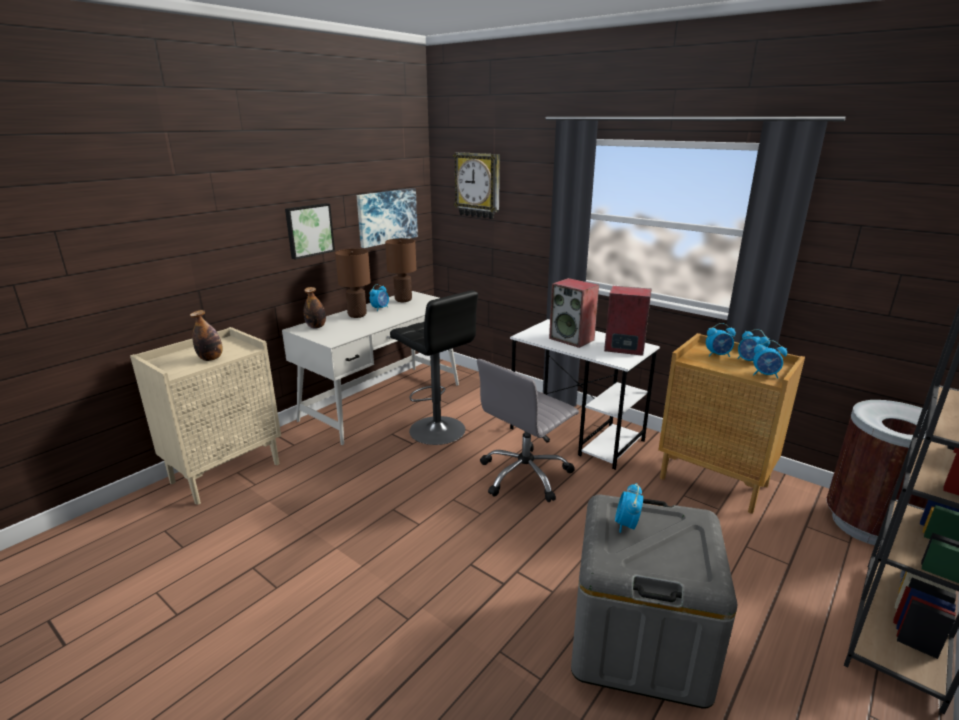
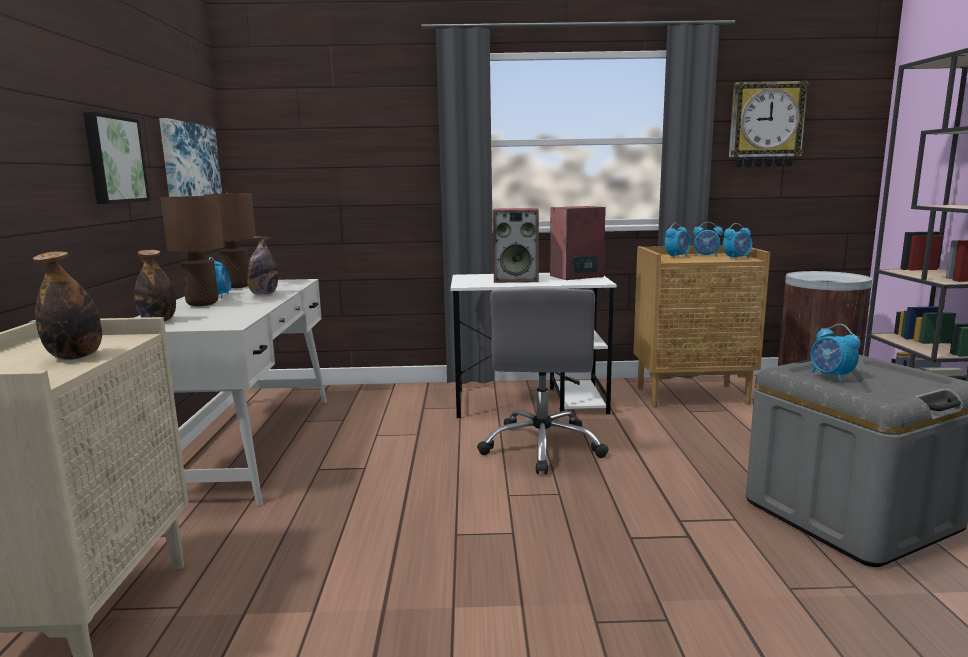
camera: 40 degrees left, 10 degrees down
(400, 313) = (263, 294): none -> bottle
(437, 431) = (375, 446): black stool -> none
(478, 185) = (310, 122): wall clock -> wall clock (765, 125)

